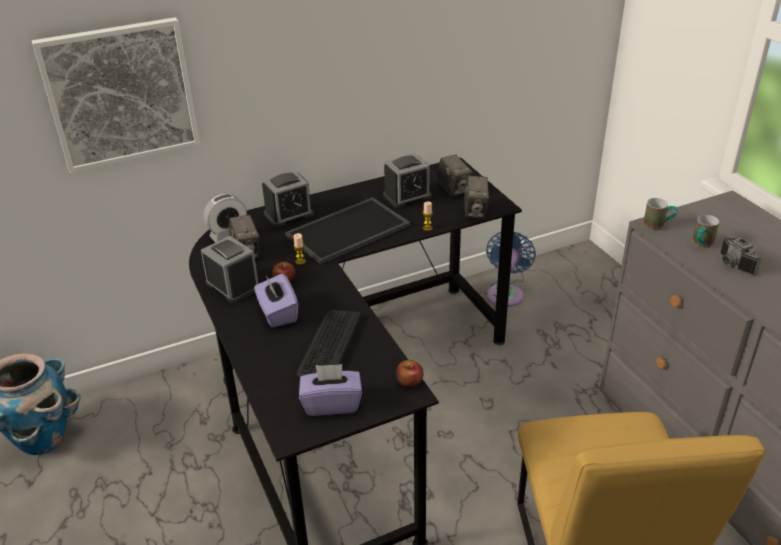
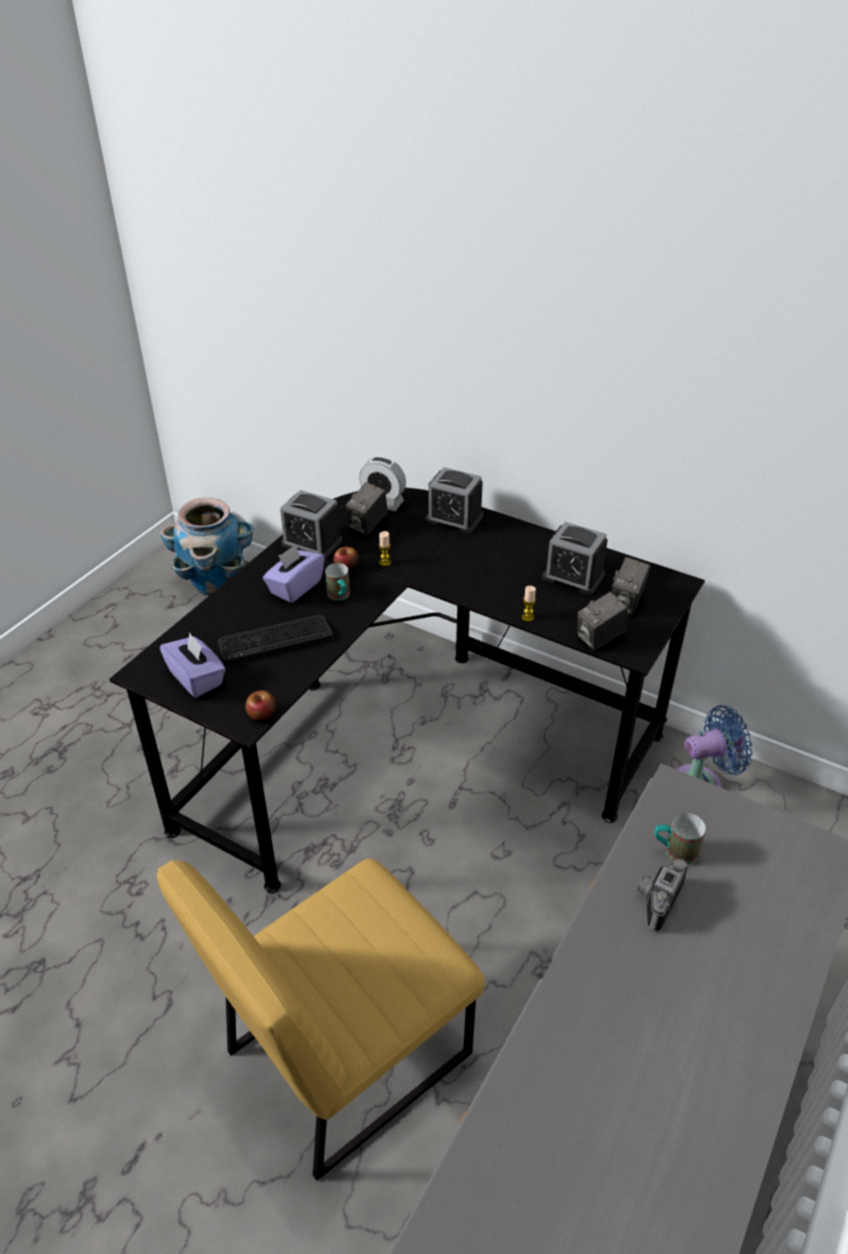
camera: 55 degrees right, 5 degrees up
(121, 94) = (344, 313): picture -> none
(233, 286) = (312, 543): alarm clock -> alarm clock turned 105 degrees clockwise
(348, 231) = (464, 568): tray -> none
(658, 226) = (678, 794): mug -> mug (340, 596)

